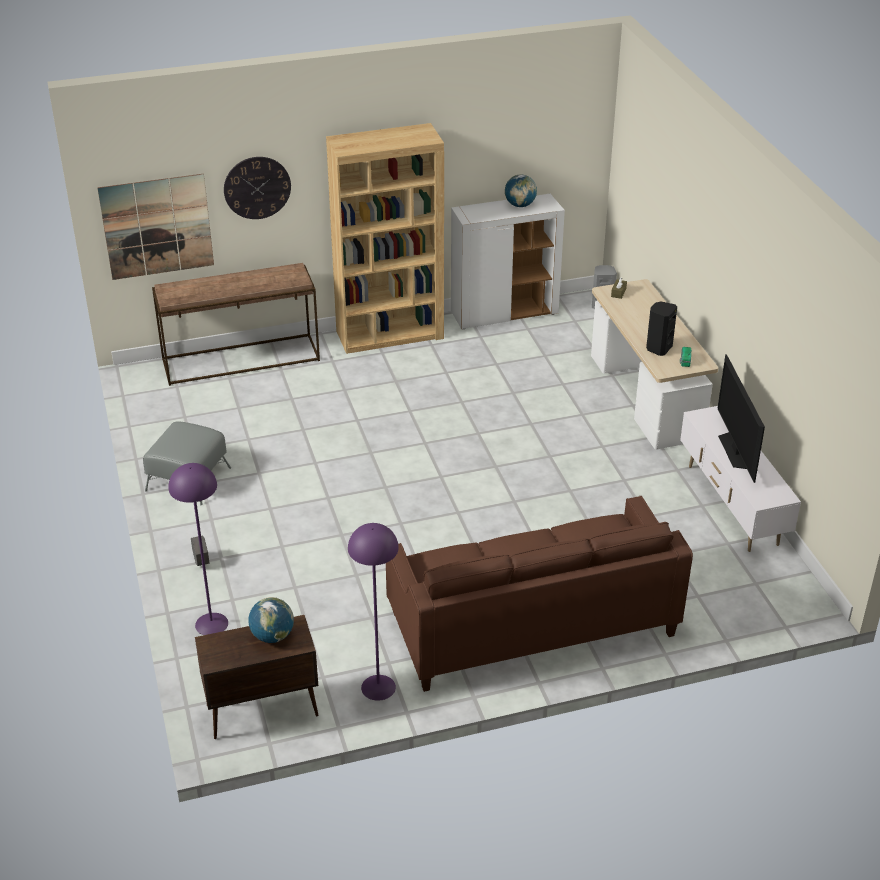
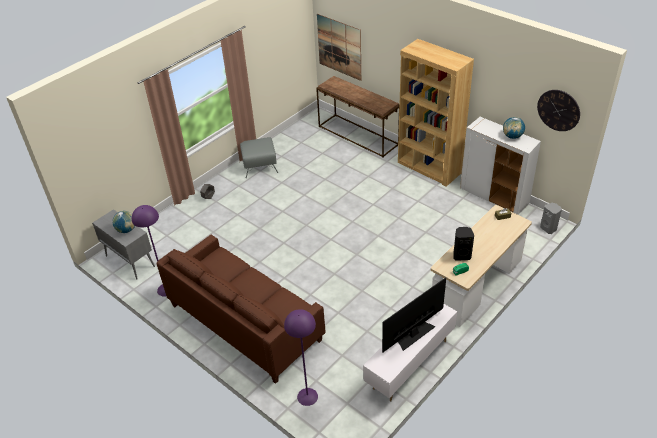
camera: 60 degrees right, 5 degrees up
(211, 624) = (172, 220): purple floor lamp -> purple floor lamp (307, 396)
(257, 187) = (384, 50): wall clock -> wall clock (558, 110)
(261, 711) = (129, 261): brown cabinet -> grey cabinet

